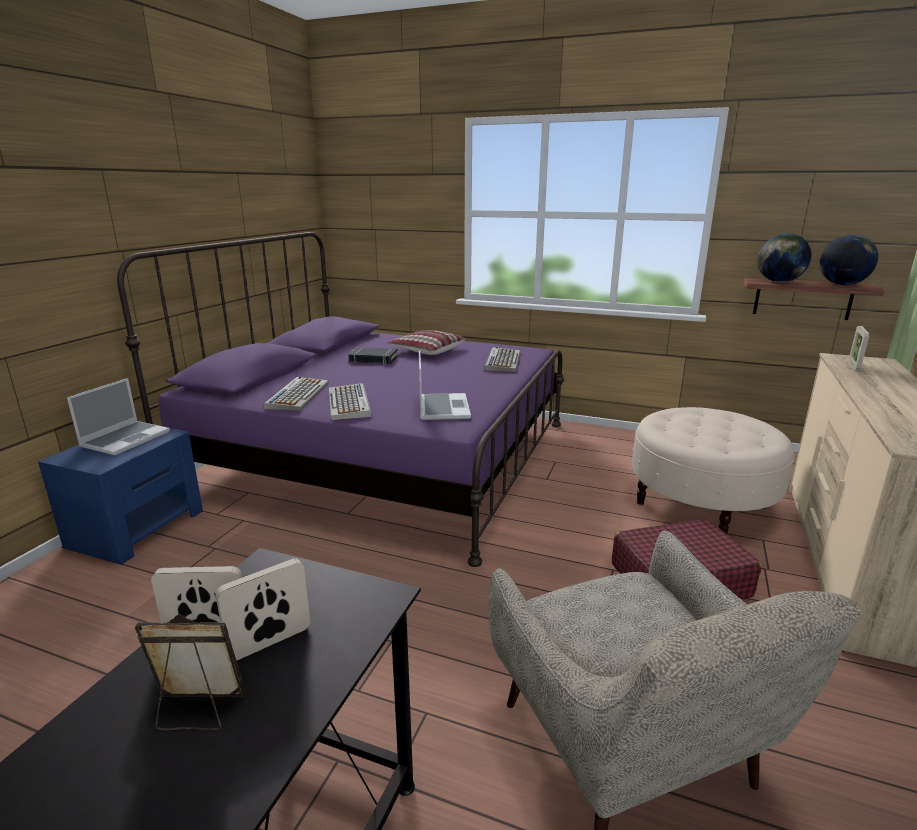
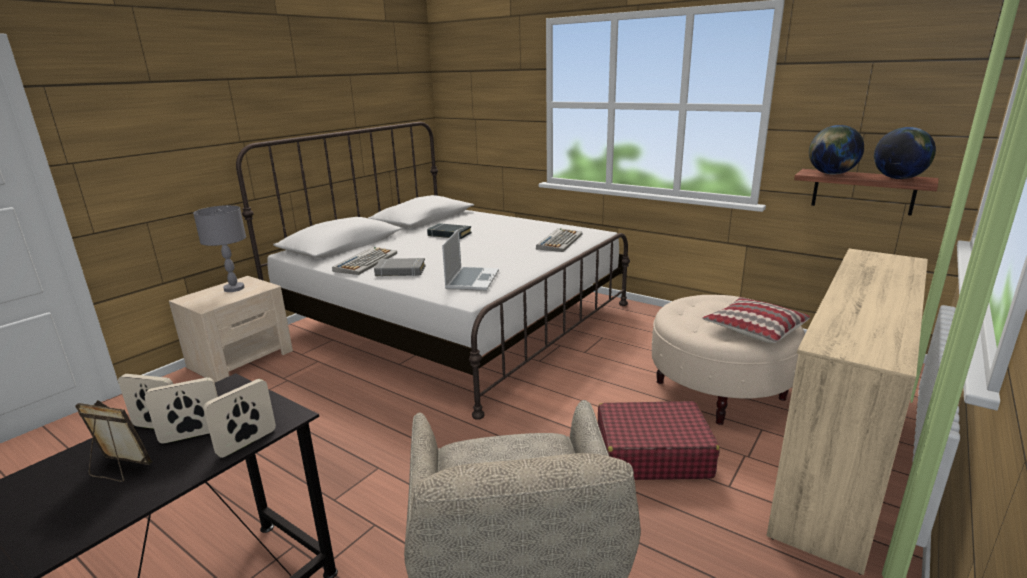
camera: 15 degrees right, 0 degrees up
(126, 439) = (234, 288): laptop -> grey table lamp
(137, 528) = (241, 358): blue nightstand -> beige nightstand
(349, 403) = (400, 271): keyboard -> grey book
(383, 455) = (454, 319): purple bed -> white bed
(426, 350) = (500, 228): pillow -> pillow (754, 329)
(853, 366) = (868, 263): picture frame -> picture frame (247, 442)

